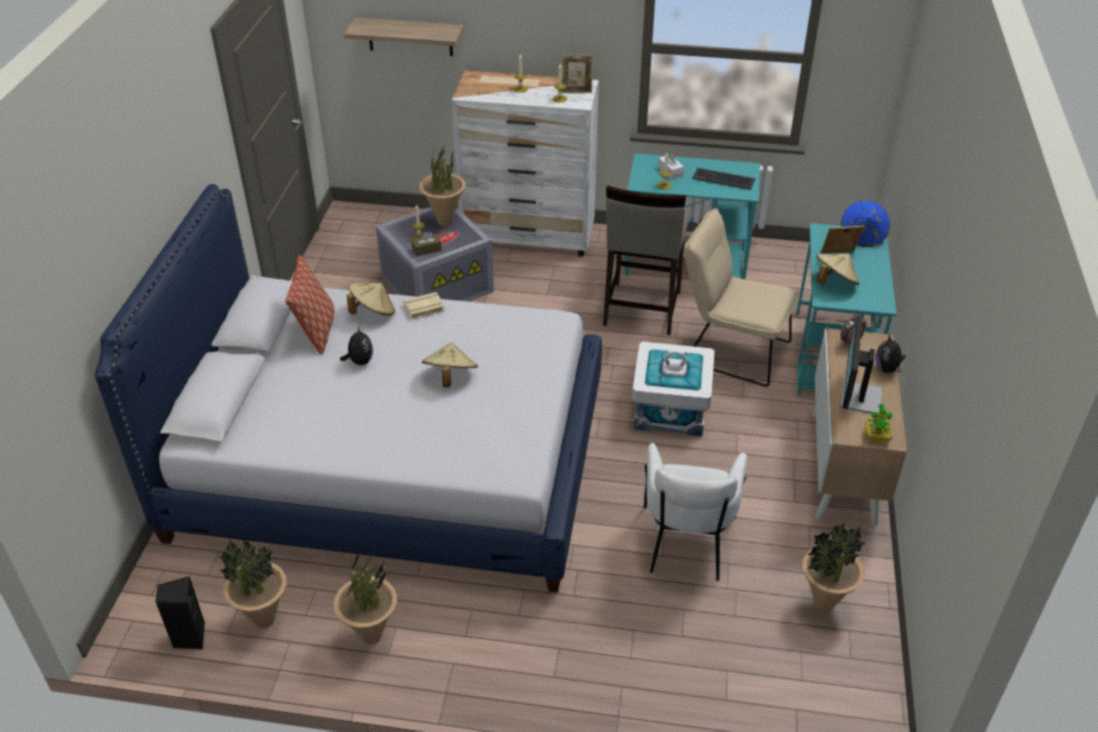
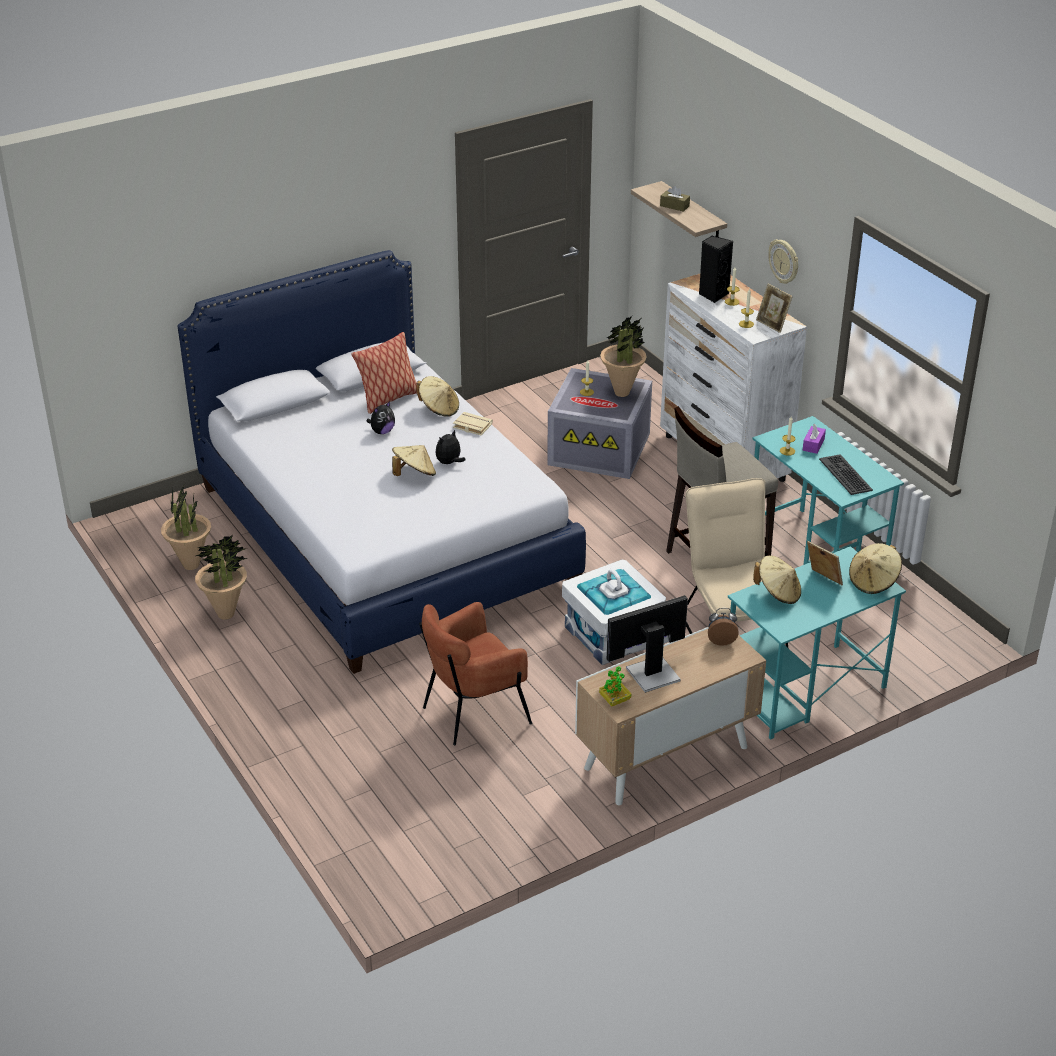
camera: 50 degrees right, 5 degrees down
(189, 637) = (147, 545): black speaker -> black speaker (713, 295)
(427, 250) = (575, 404): brown tissue box -> brown tissue box (674, 206)
(552, 32) = (784, 261): none -> wall clock
(670, 171) = (813, 445): white tissue box -> purple tissue box
(687, 543) = (474, 712): white armchair -> brown armchair
(823, 604) = (493, 811): potted plant -> none
(863, 236) = (873, 581): blue hat -> beige hat
(887, 369) = (711, 674): plush toy -> plush toy (449, 463)

